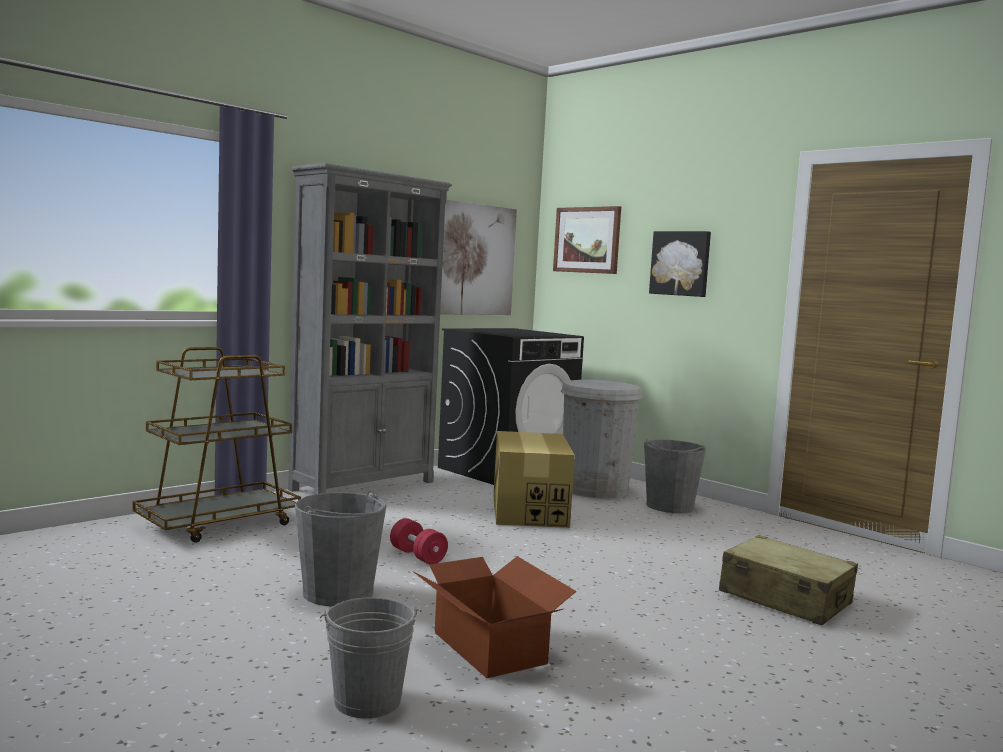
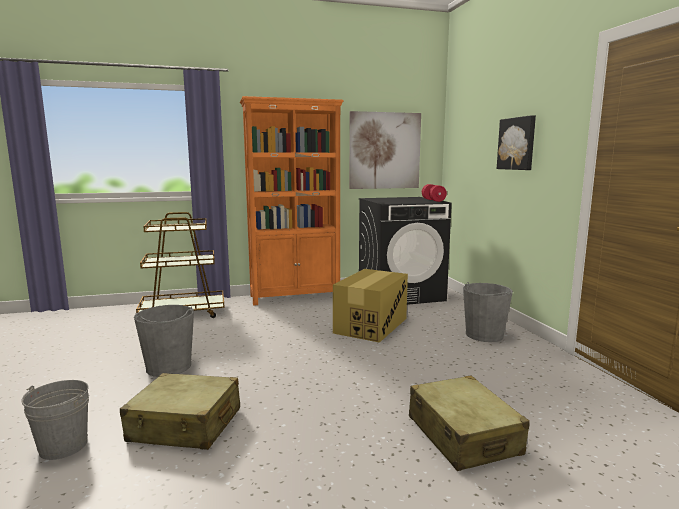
camera: 30 degrees right, 5 degrees up
(364, 485) = (295, 297): grey bookcase -> orange bookcase
(417, 556) = (250, 349): red dumbbell -> red dumbbell (433, 200)
(490, 647) = (185, 425): cardboard box -> beige suitcase
(587, 240) = (467, 130): picture -> none
(594, 489) = (443, 314): white trash can -> none

